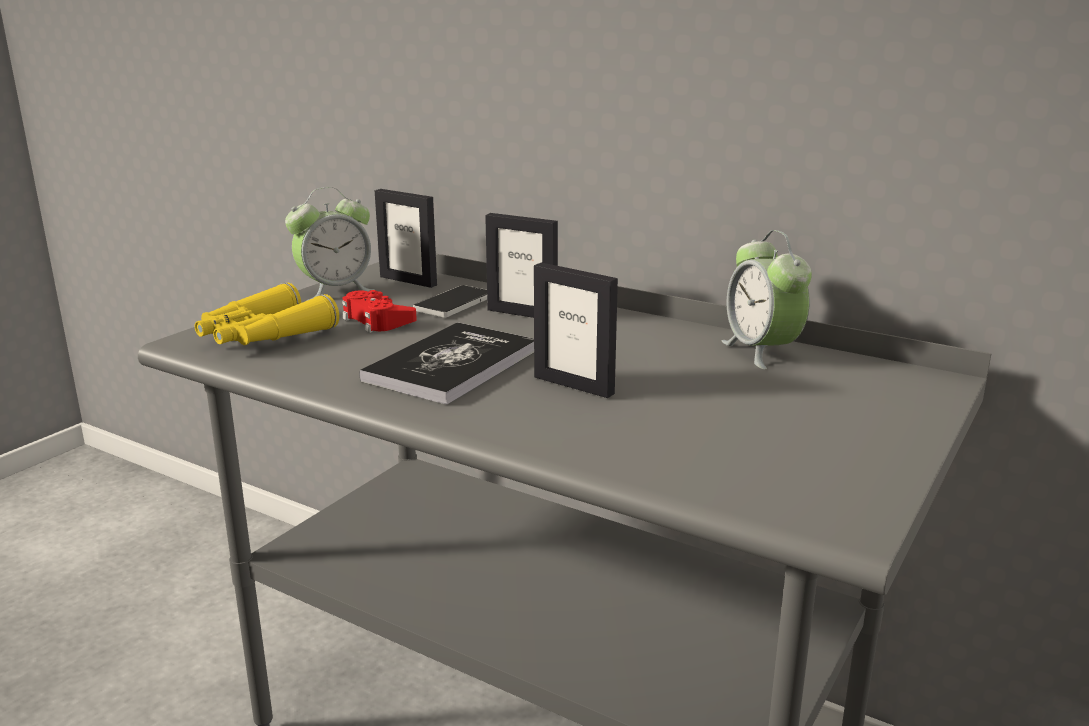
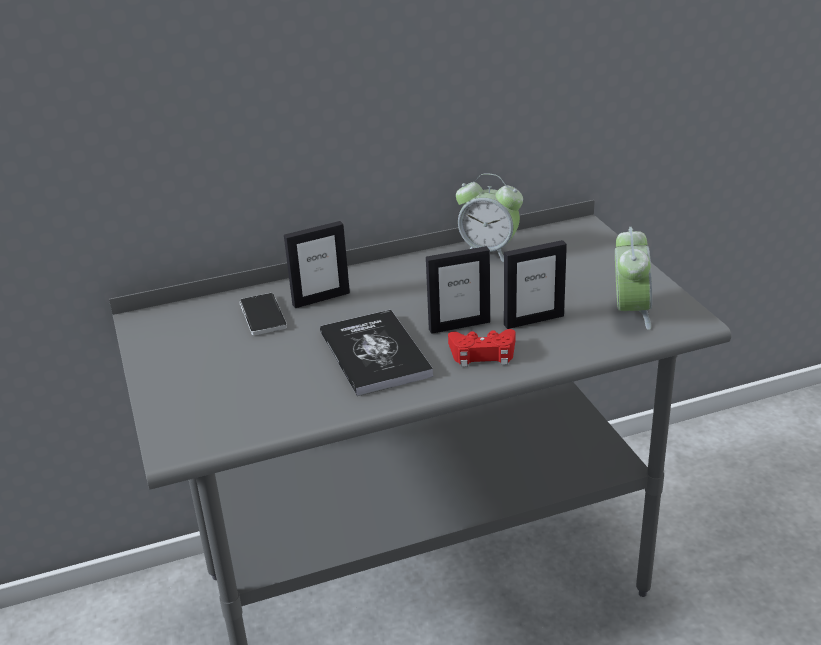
camera: 50 degrees left, 10 degrees up
(263, 336) = (212, 412): yellow binoculars -> none
(335, 290) = (156, 354): alarm clock -> alarm clock (630, 312)
(377, 320) = (250, 355): red game controller -> red game controller (483, 353)
(408, 281) = (184, 317): picture frame -> picture frame (533, 320)

